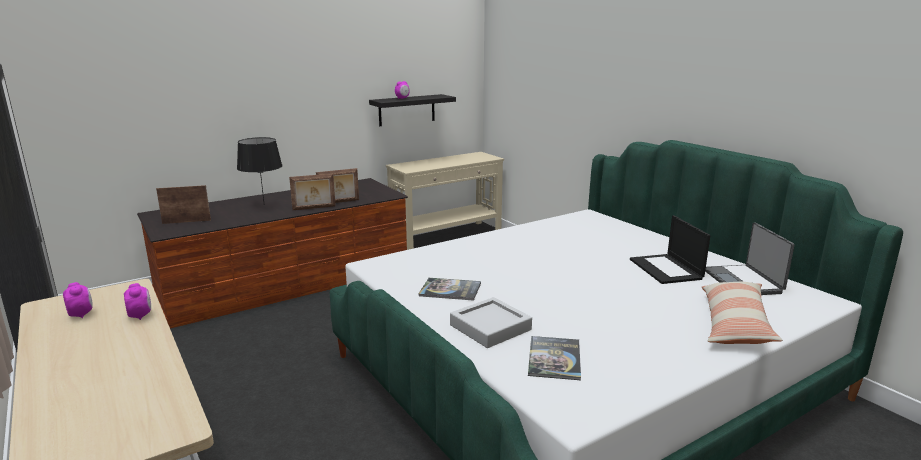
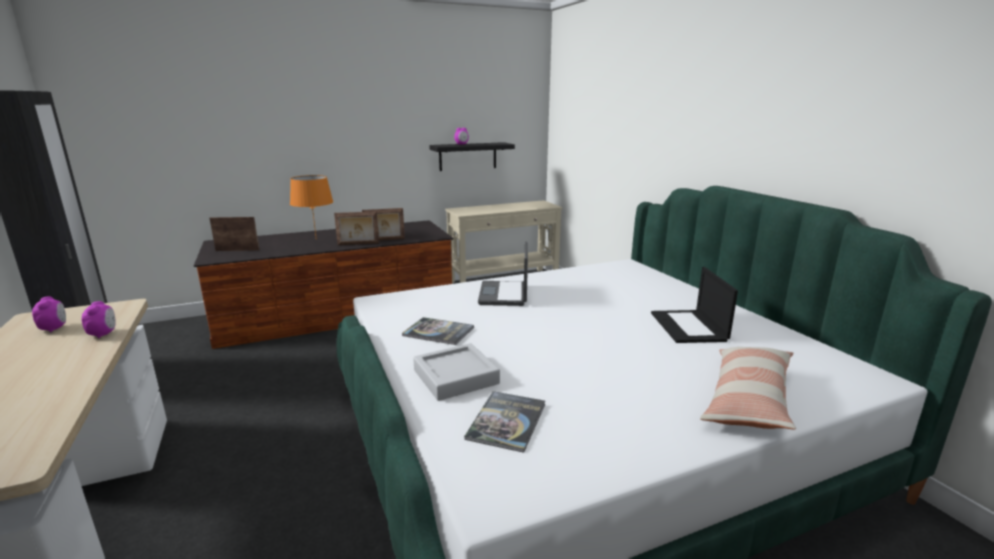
camera: 10 degrees right, 0 degrees up
(264, 205) = (316, 239): black table lamp -> orange table lamp
(743, 281) = (778, 348): laptop -> laptop (504, 294)

